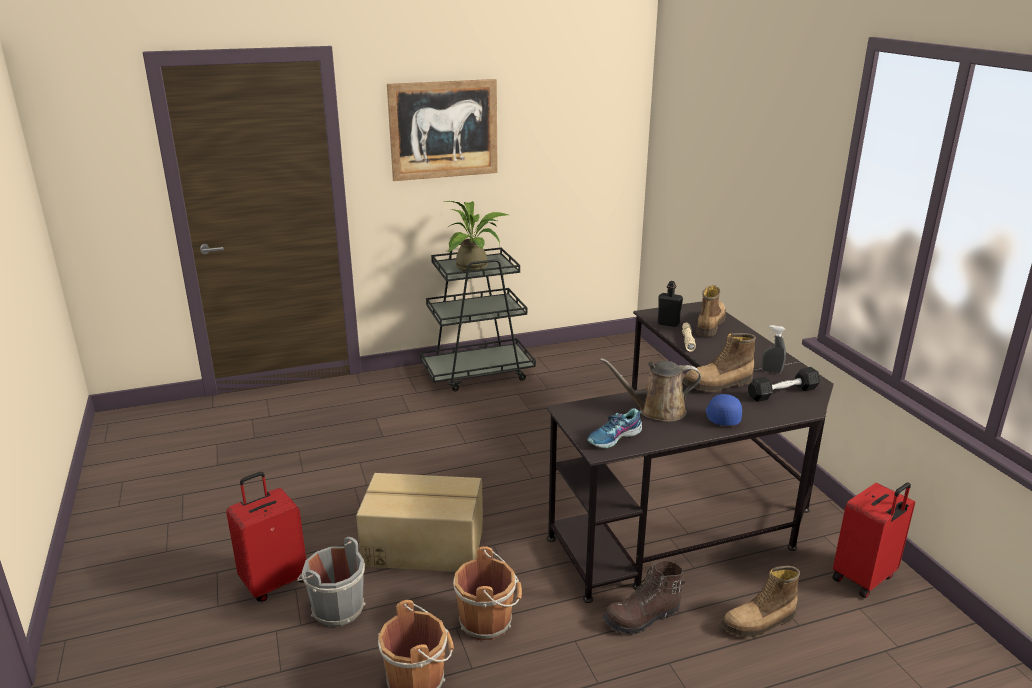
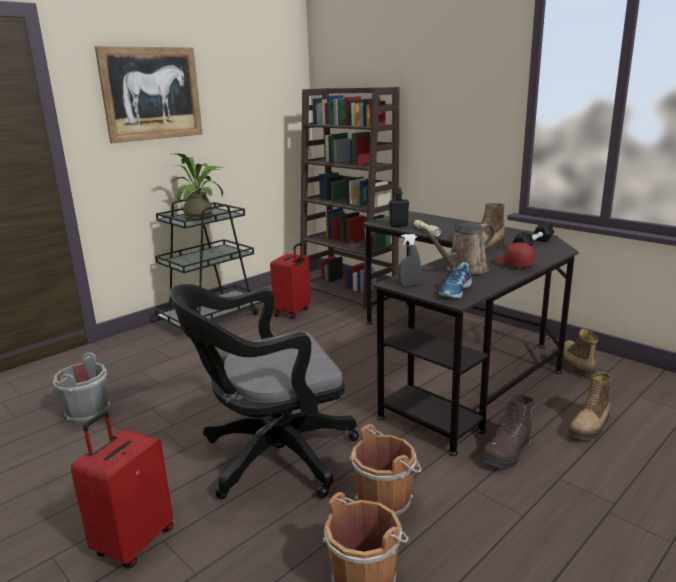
camera: 25 degrees left, 5 degrees down
(335, 608) = (224, 543): grey bucket -> grey bucket (85, 412)
(423, 545) = (271, 457): cardboard box -> black office chair
(645, 372) = (349, 291): none -> brown bookcase
(709, 325) = (429, 222): boot -> boot (575, 364)
(721, 416) = (513, 264): blue cap -> red cap
(771, 371) = (508, 236): grey spray bottle -> grey spray bottle (409, 284)
(865, 579) = (622, 377): red suitcase -> red suitcase (293, 312)

